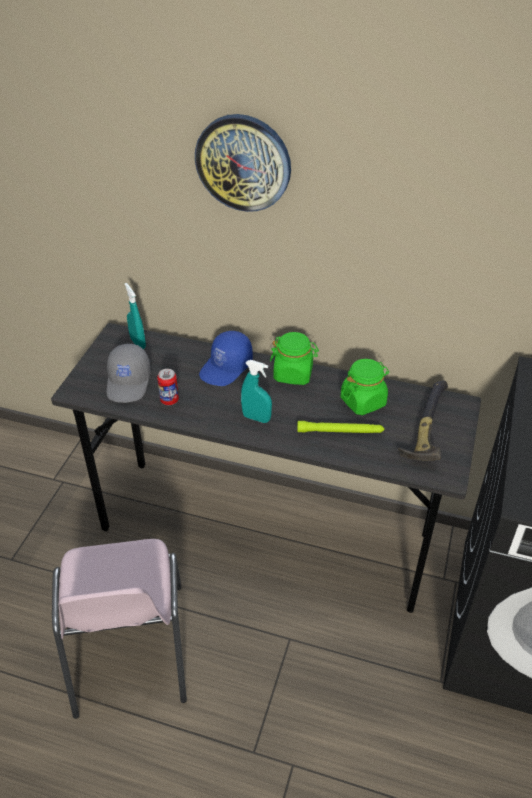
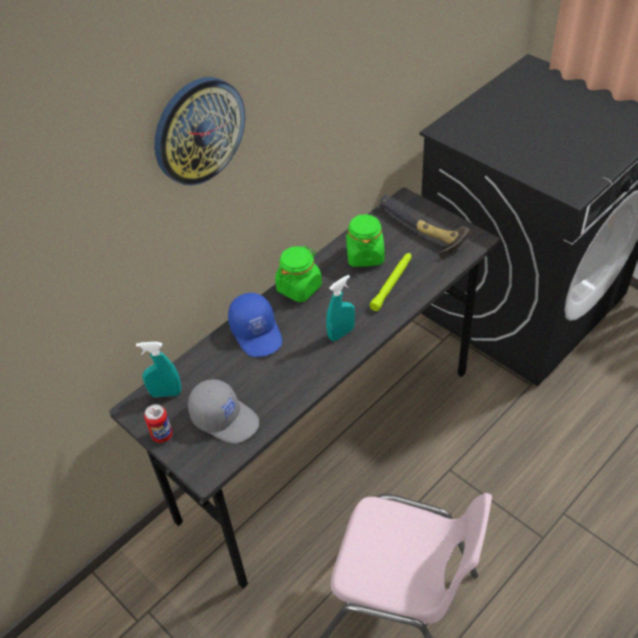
camera: 60 degrees left, 5 degrees up
(169, 400) = (274, 392): can -> can (162, 435)

